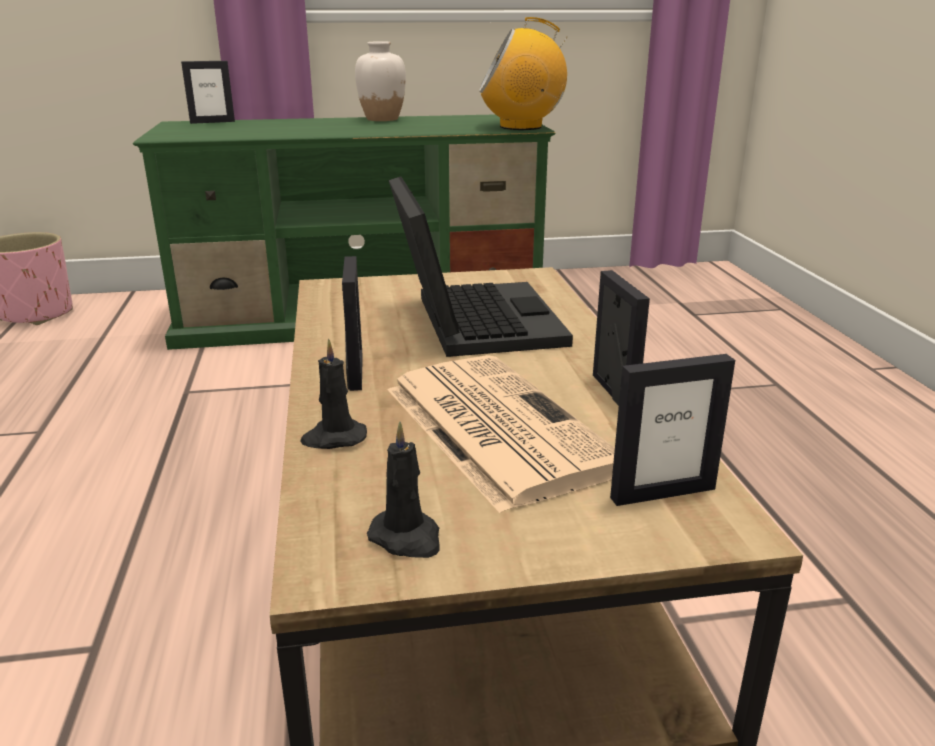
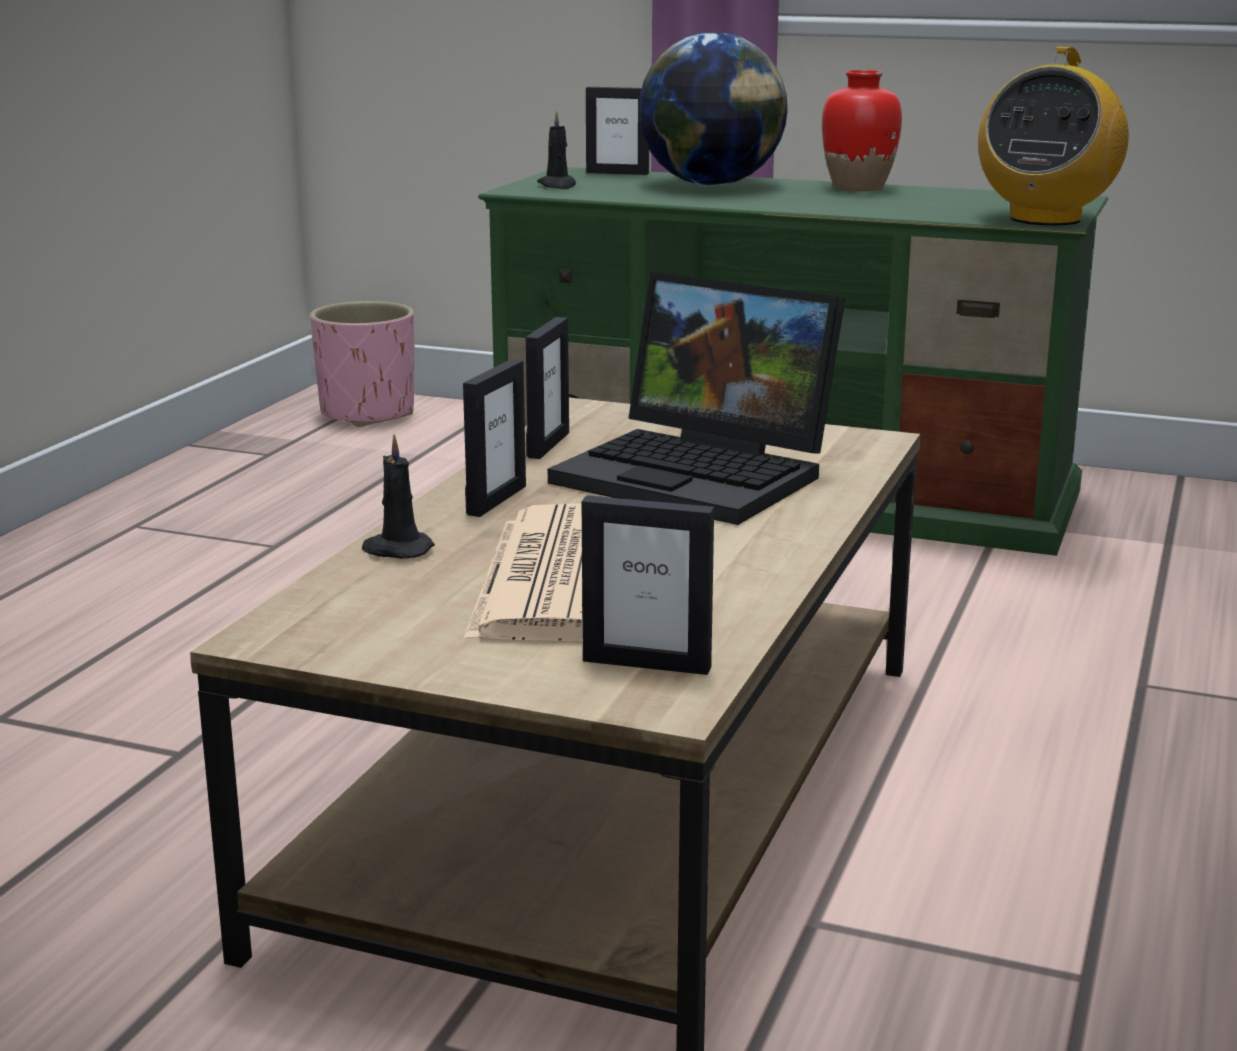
camera: 30 degrees right, 5 degrees down
(288, 124) = (711, 184): none -> globe
(382, 119) = (858, 188): white vase -> red vase
(407, 538) = (357, 634): black candle -> black candle (558, 185)
(470, 320) = (703, 474): laptop -> laptop turned 105 degrees clockwise
(521, 127) = (1045, 219): radio -> radio turned 90 degrees counterclockwise
(613, 392) = (750, 575): picture frame -> picture frame (548, 445)

